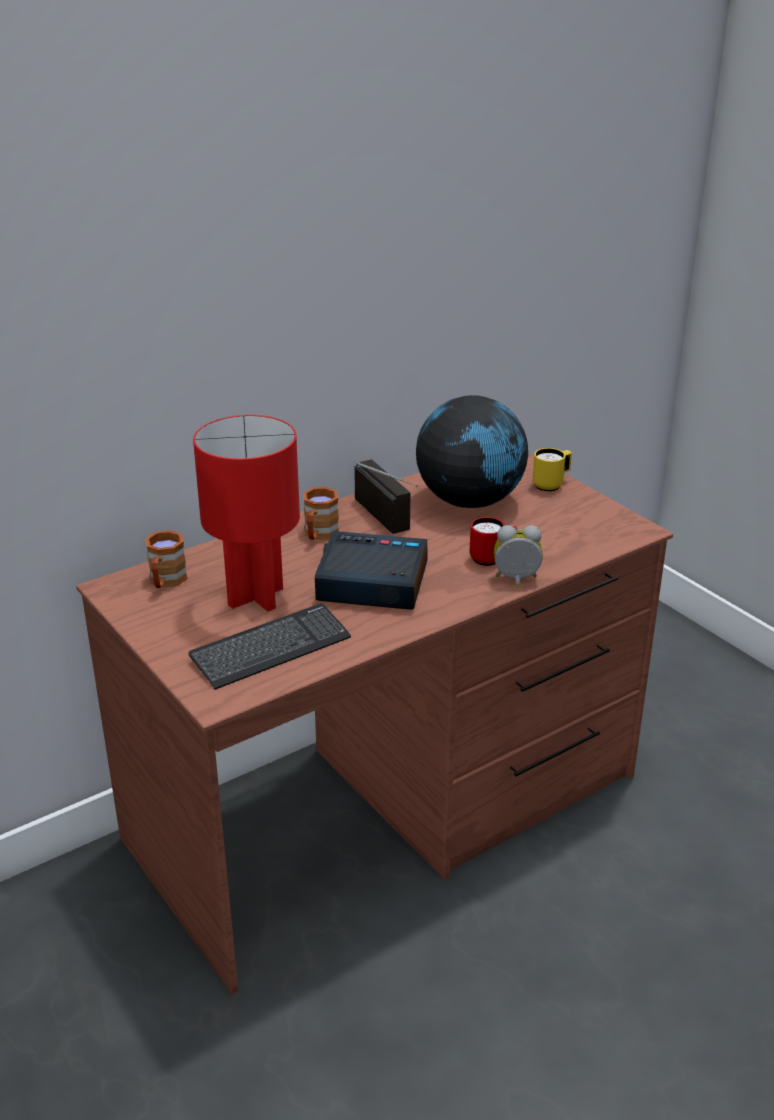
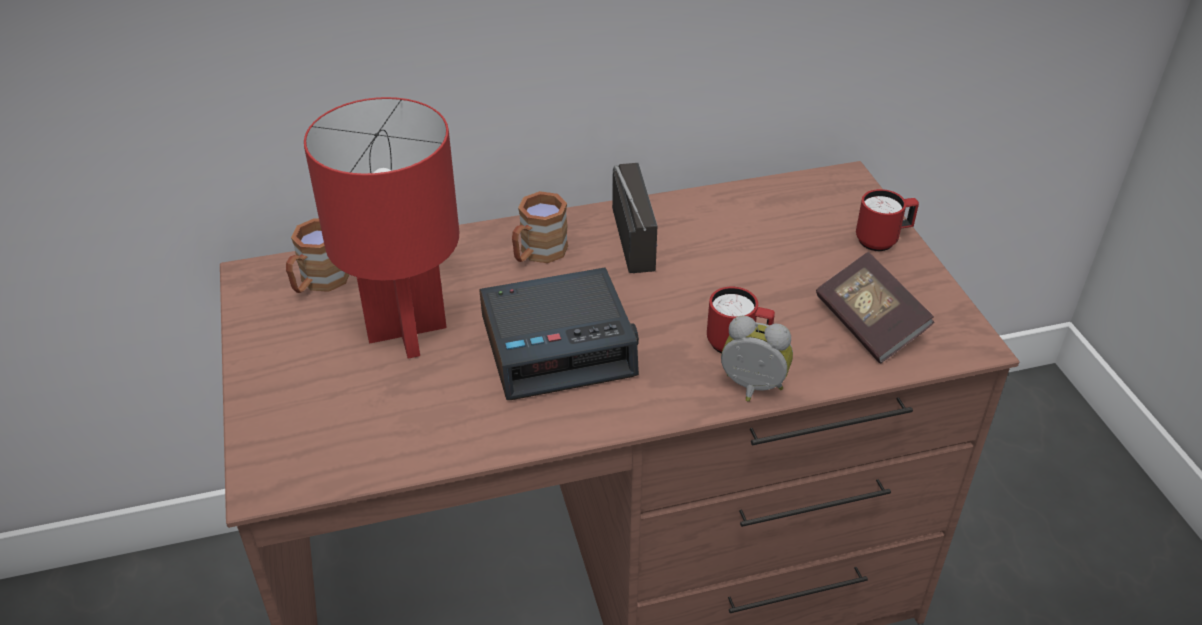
camera: 20 degrees right, 10 degrees up
(270, 649) = (377, 419): keyboard -> none
(371, 583) = (559, 345): alarm clock -> alarm clock turned 135 degrees clockwise
(470, 501) = (757, 243): globe -> none
(551, 485) = (882, 240): yellow mug -> red mug
(570, 531) = (869, 324): none -> book

